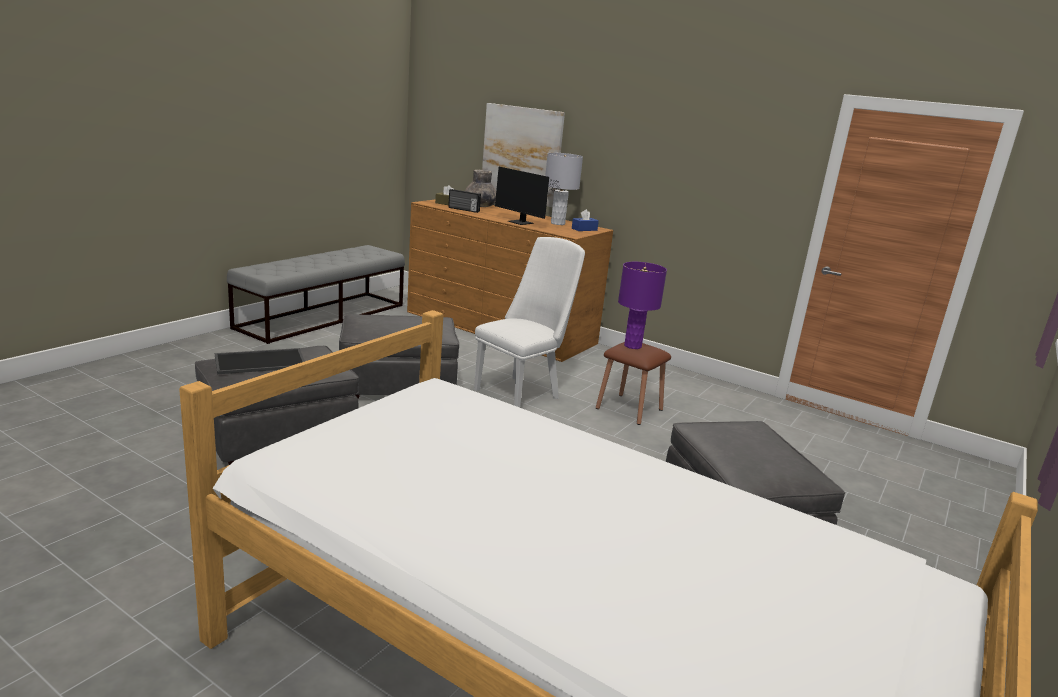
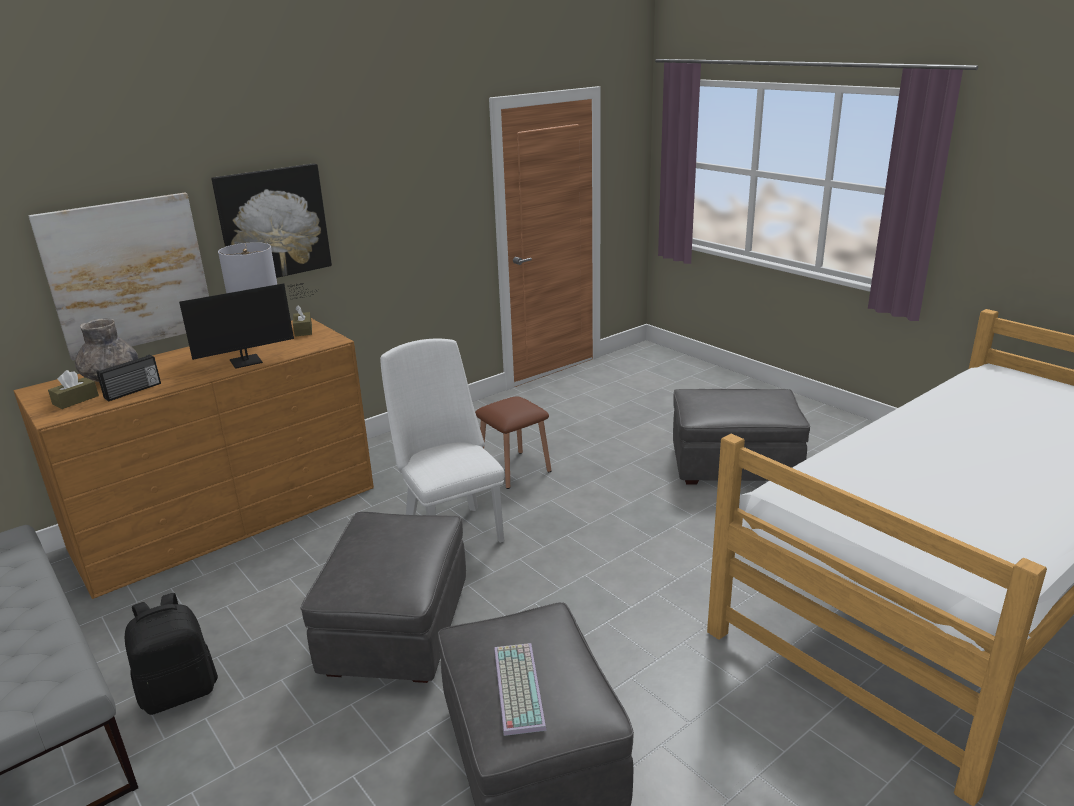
camera: 70 degrees left, 5 degrees up
(261, 361) = (516, 687): tray -> keyboard
(335, 341) = (179, 692): none -> black backpack
(584, 229) = (303, 330): blue tissue box -> brown tissue box
(611, 151) = (273, 223): none -> picture
(632, 346) = (508, 408): purple table lamp -> none

